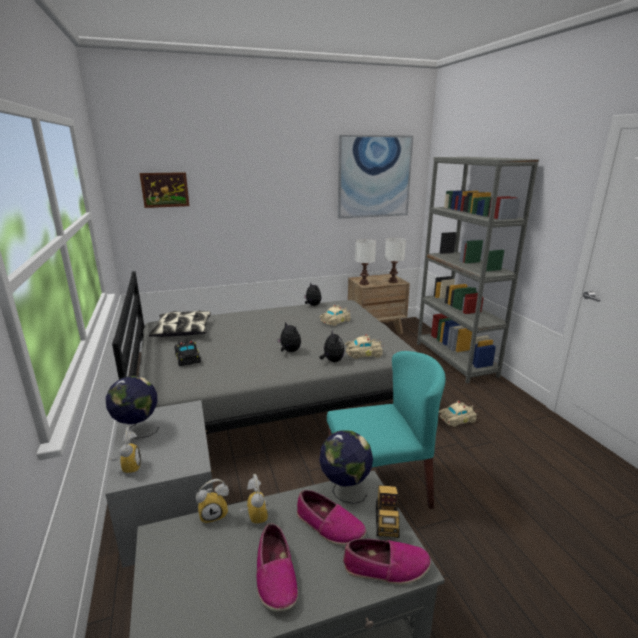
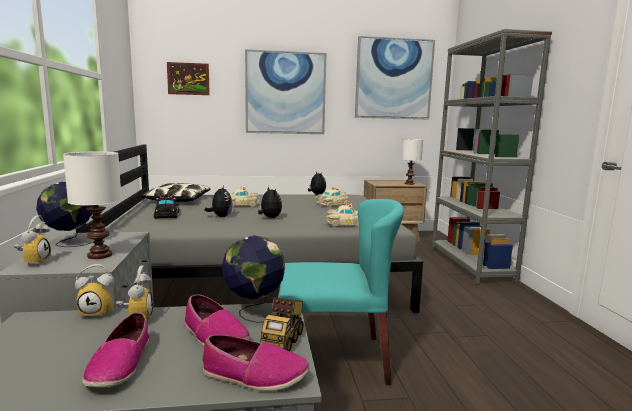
camera: 10 degrees right, 10 degrees down
(268, 198) = (285, 93): none -> picture
(332, 361) = (309, 226): plush toy -> plush toy (220, 216)
(364, 283) = (377, 183): white table lamp -> white table lamp (99, 255)
(456, 419) = (451, 312): beige toy car -> beige toy car (240, 205)

